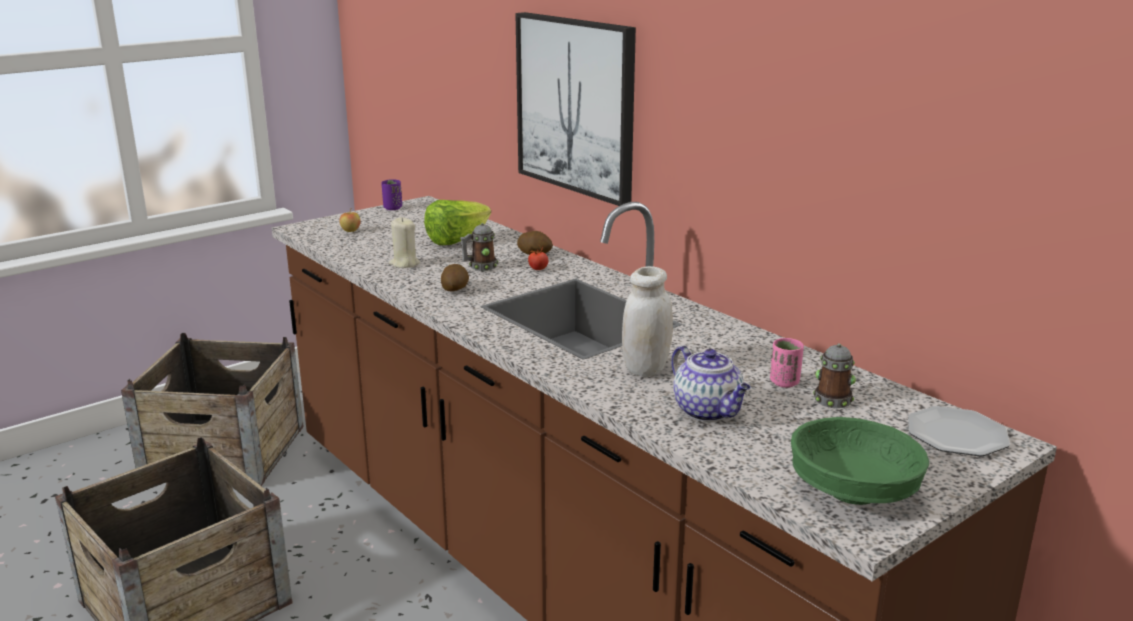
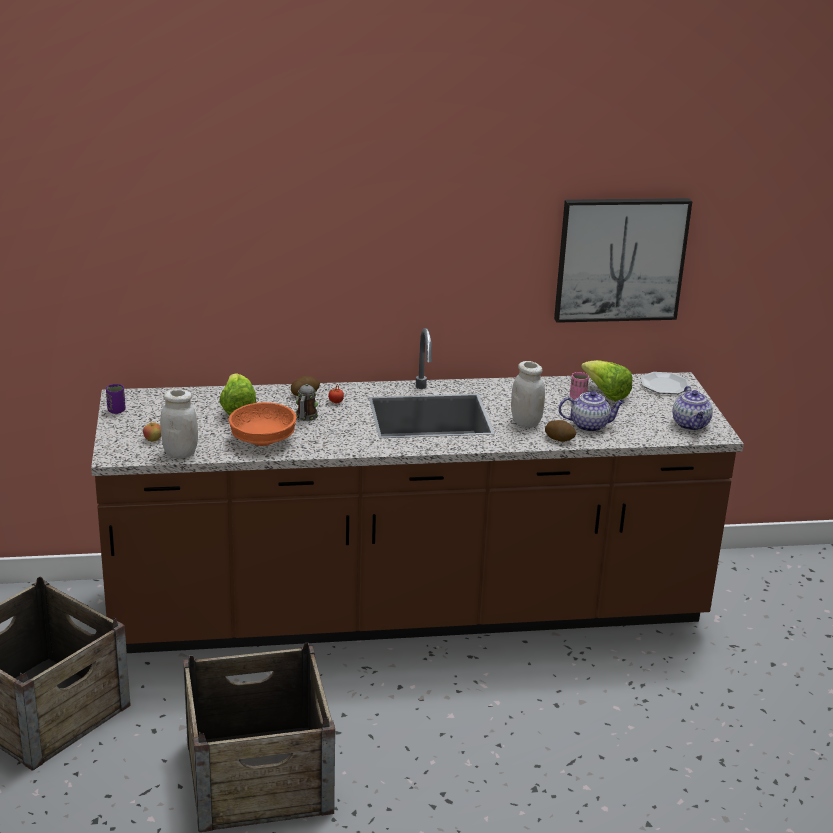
camera: 60 degrees left, 5 degrees up
(334, 245) = (180, 453): none -> white jar
(404, 264) = (263, 439): beige candle -> orange bowl
(455, 289) = (339, 437): potato -> potato (559, 439)
(576, 105) = (313, 273): picture -> picture (620, 259)
(833, 398) = (606, 394): mug -> lettuce
(853, 493) = (691, 425): green bowl -> teapot

